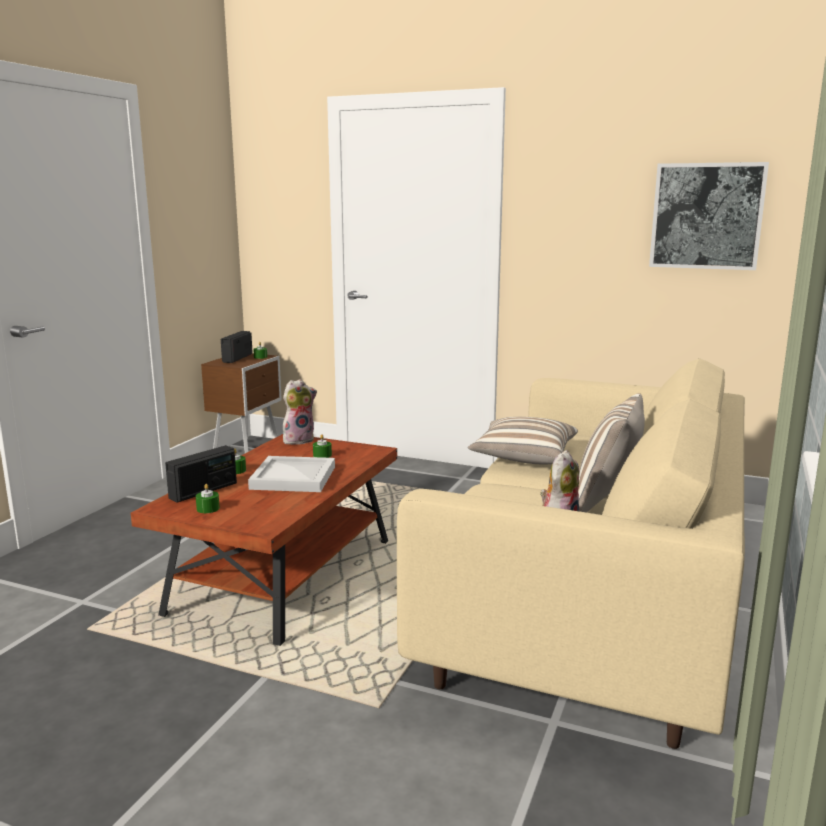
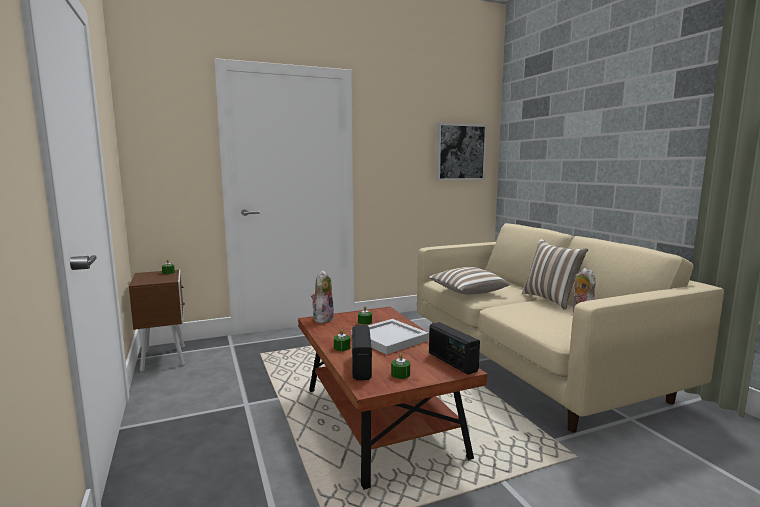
camera: 45 degrees left, 5 degrees down
(237, 358) = (149, 276): radio -> radio (452, 362)

